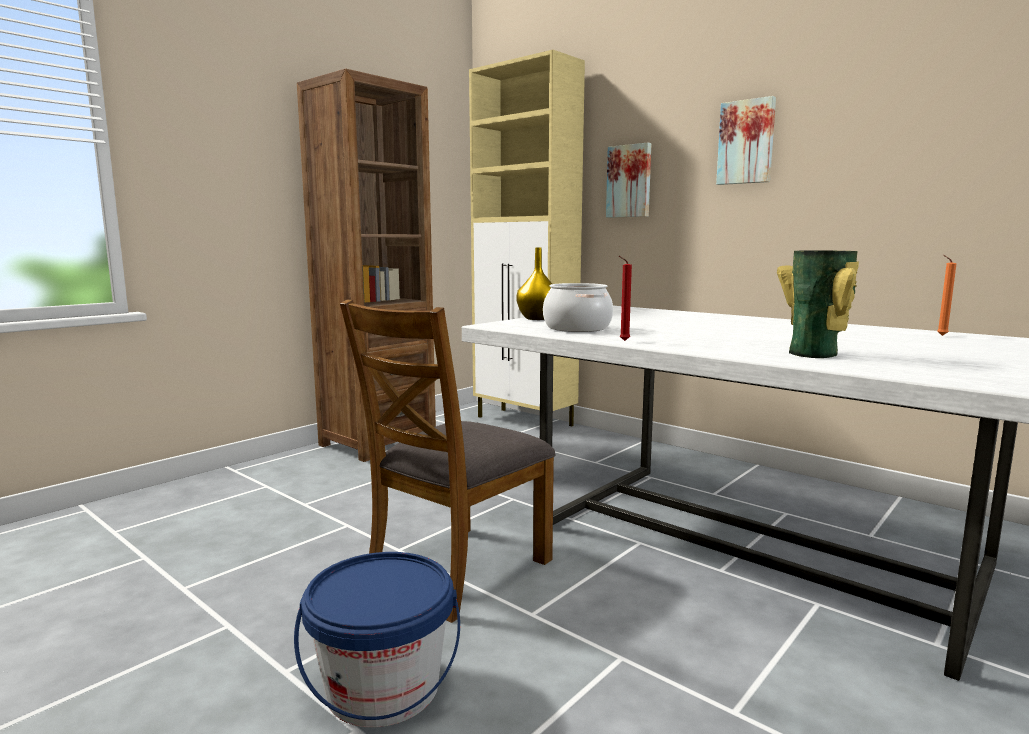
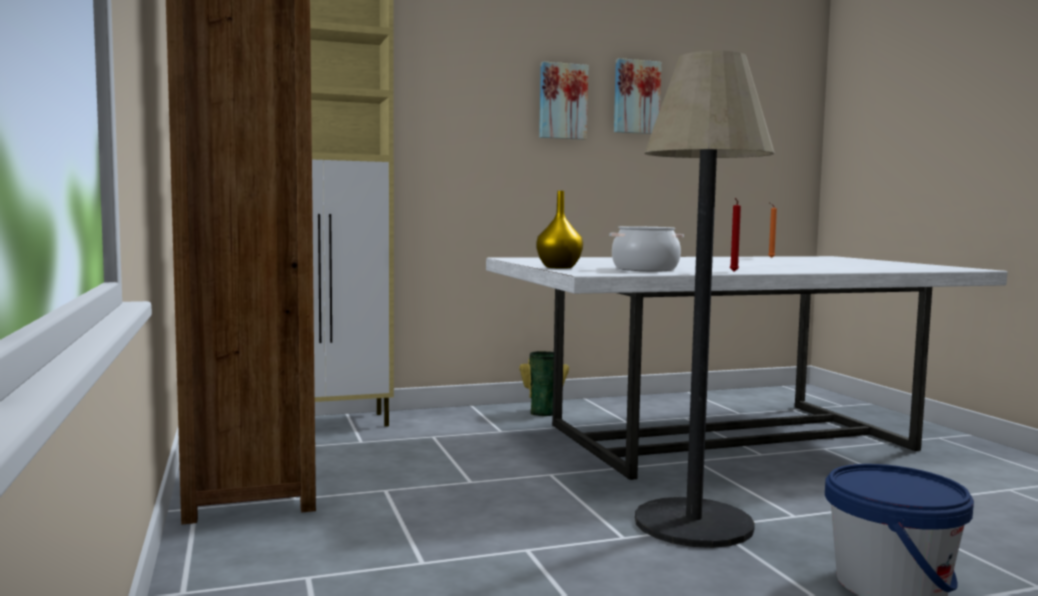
camera: 60 degrees left, 5 degrees down
(457, 570) = (693, 523): brown chair -> floor lamp
(629, 181) = (441, 124): picture -> picture (636, 97)
(816, 353) = (826, 267): vase -> vase (542, 412)

